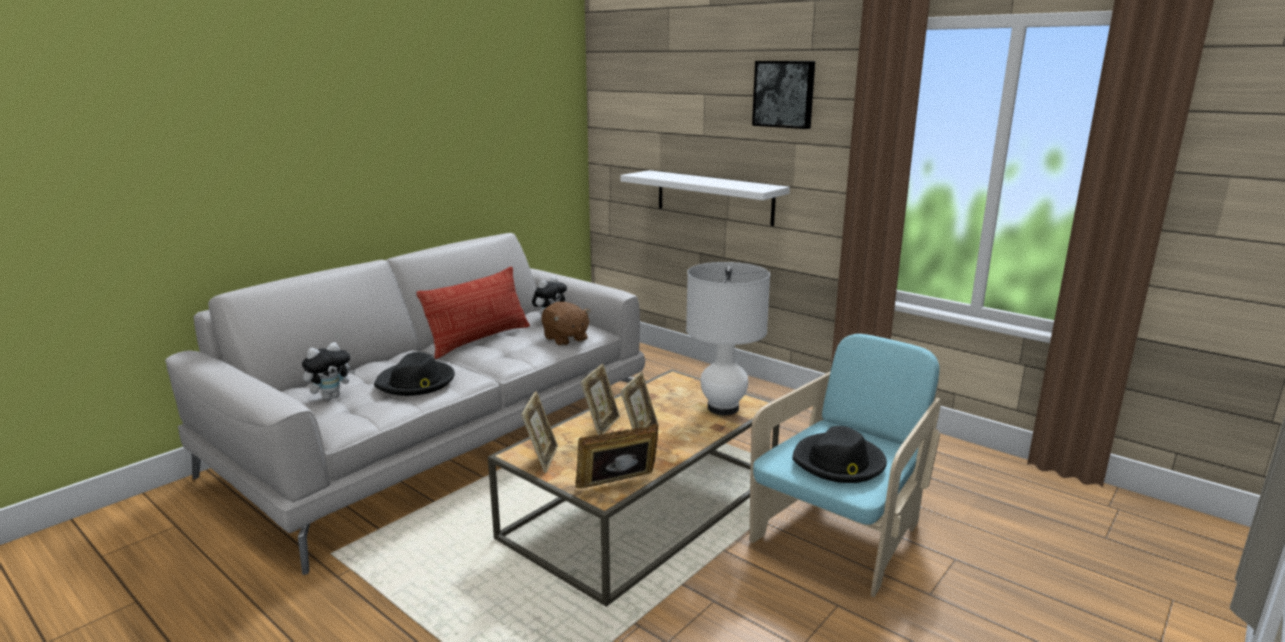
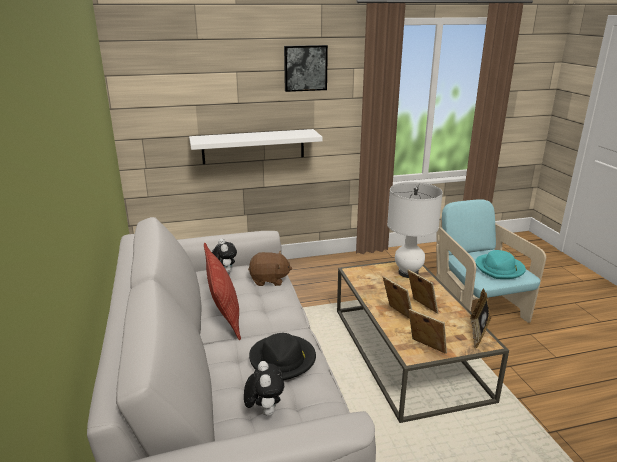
camera: 55 degrees left, 5 degrees up
(839, 462) = (499, 269): black hat -> turquoise hat

